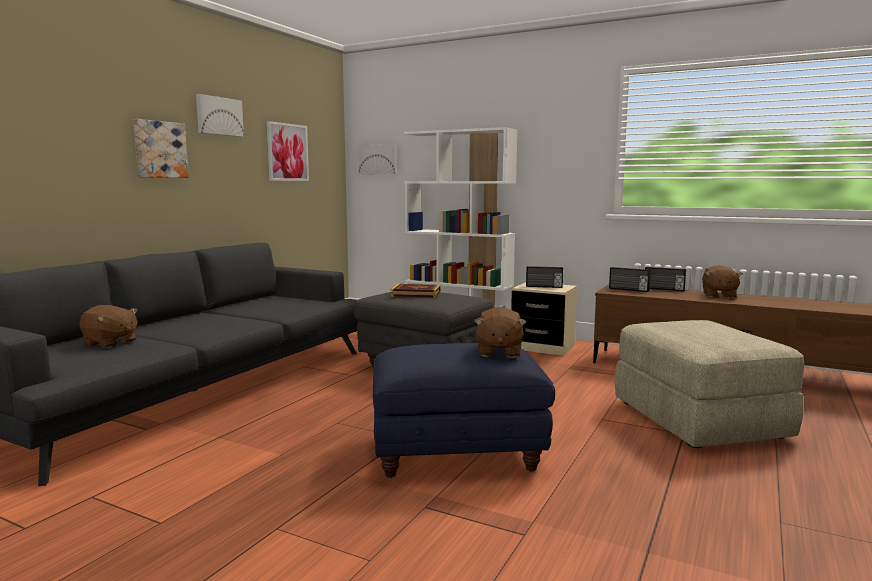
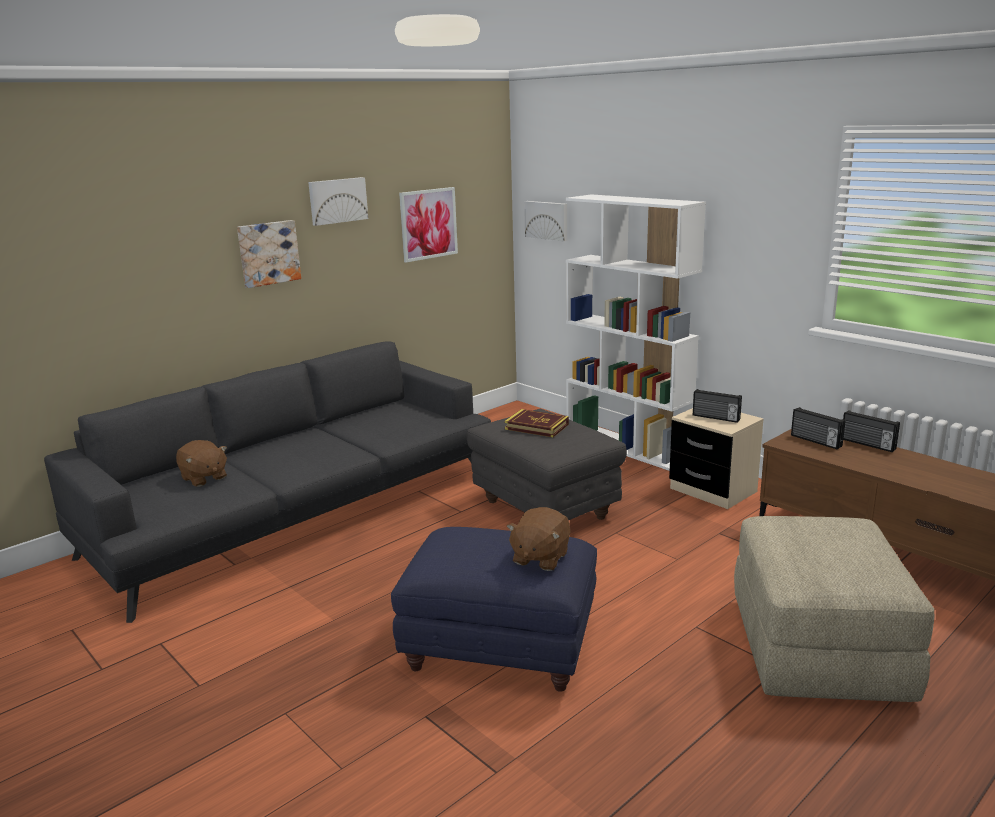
camera: 20 degrees right, 10 degrees up
(718, 295) = (932, 468): brown plush toy -> none

